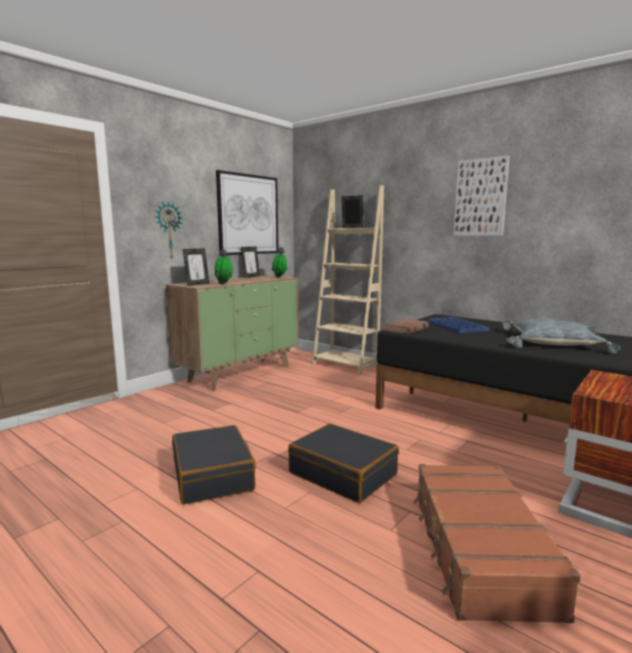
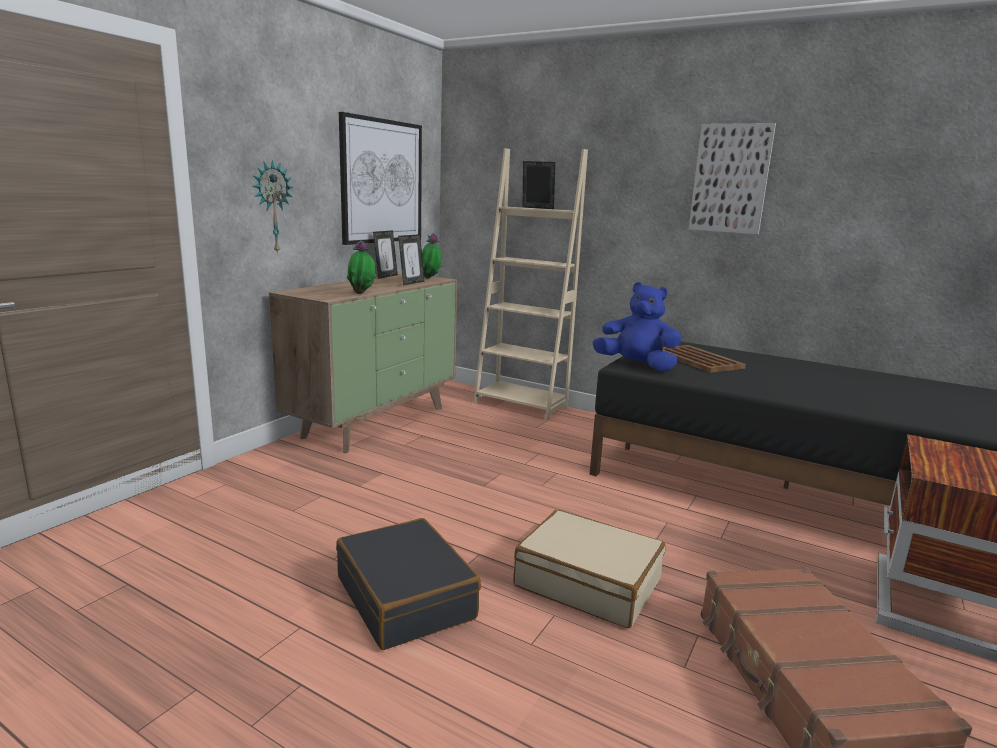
camera: 10 degrees left, 5 degrees up
(197, 284) = (320, 293): picture frame -> picture frame (411, 283)
(343, 473) = (588, 582): black suitcase -> beige suitcase
(406, 329) = (636, 365): brown book -> blue plush toy
(456, 326) = (697, 359): blue tray -> brown tray
(552, 341) = (835, 387): pillow -> none

